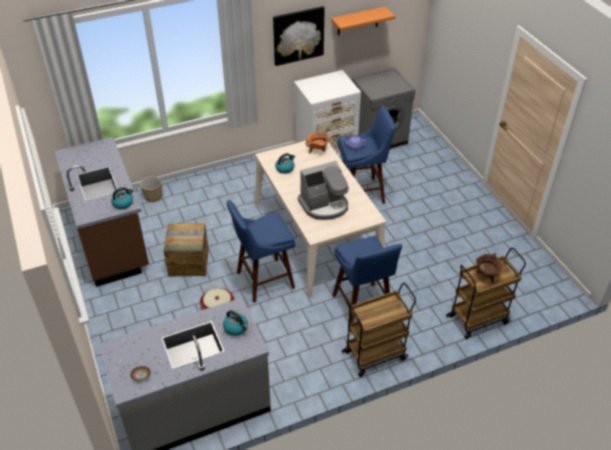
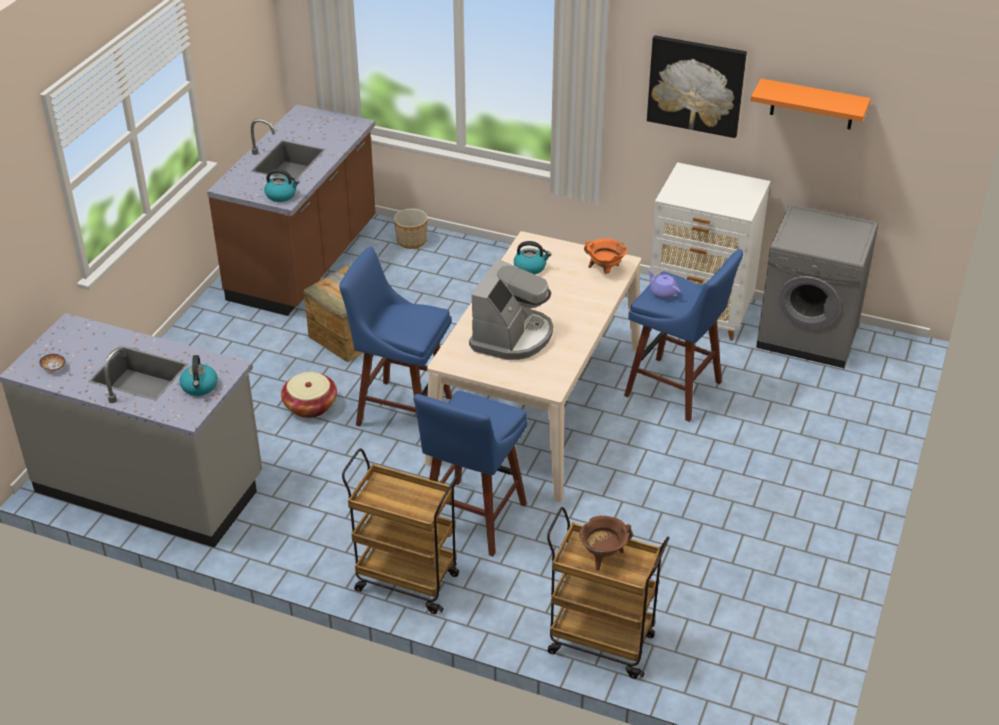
camera: 45 degrees right, 5 degrees down
(324, 205) = (512, 336): coffee machine -> coffee machine turned 90 degrees counterclockwise

